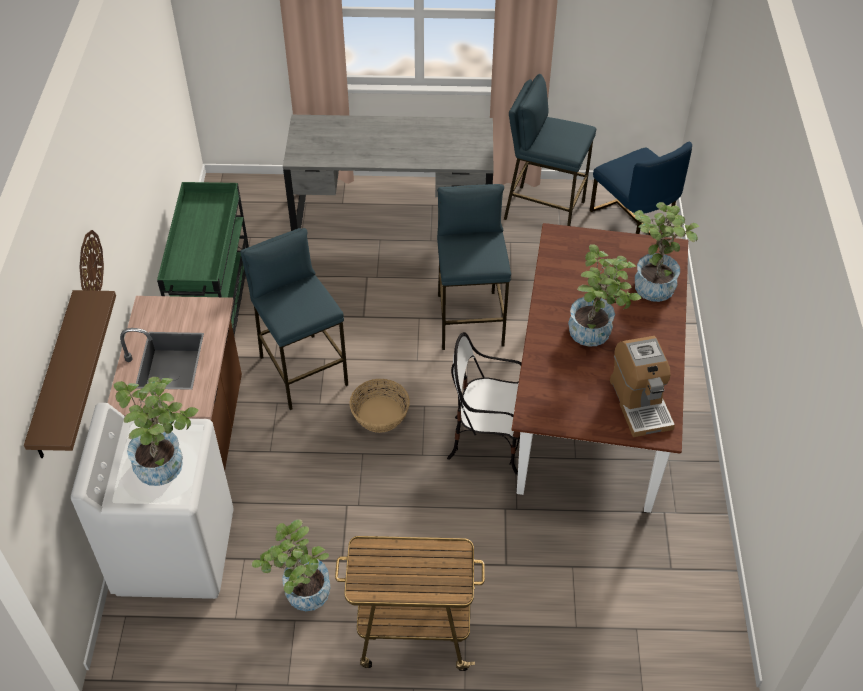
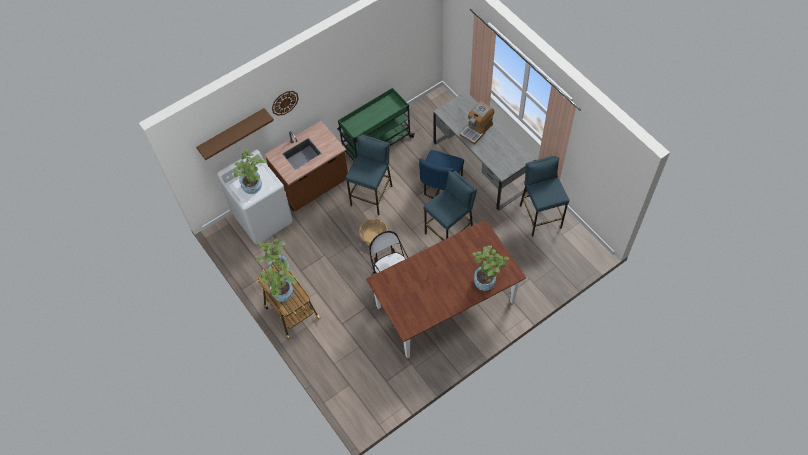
camera: 55 degrees right, 10 degrees up
(596, 332) = (439, 276): potted plant -> potted plant (283, 295)
(633, 218) = (570, 253): blue chair -> blue chair (440, 185)
(640, 403) = (415, 313): coffee machine -> coffee machine (476, 129)

